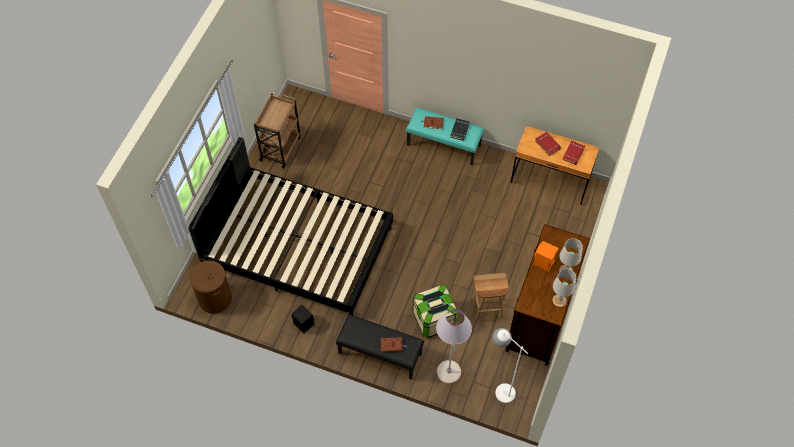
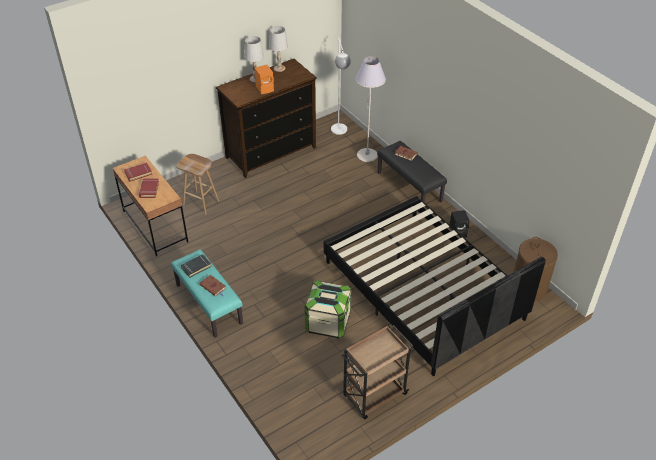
camera: 145 degrees left, 15 degrees down
(434, 319) = (349, 187): storage box -> storage box (328, 322)
(486, 309) = (303, 174): brown stool -> brown stool (201, 202)

